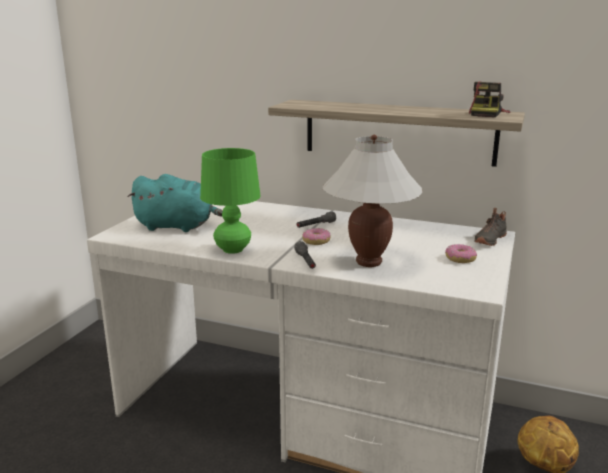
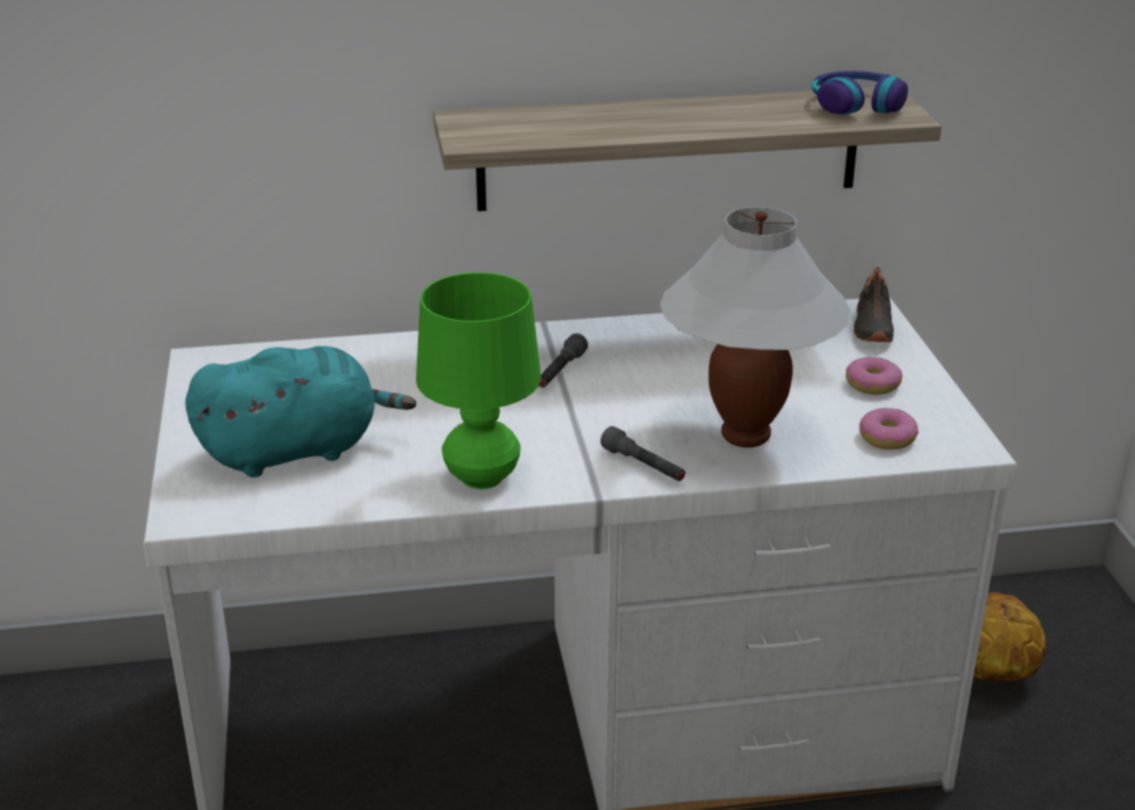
camera: 30 degrees left, 10 degrees up
(316, 241) = (606, 412): donut -> donut (887, 438)
(487, 114) = (856, 104): camera -> headphones

